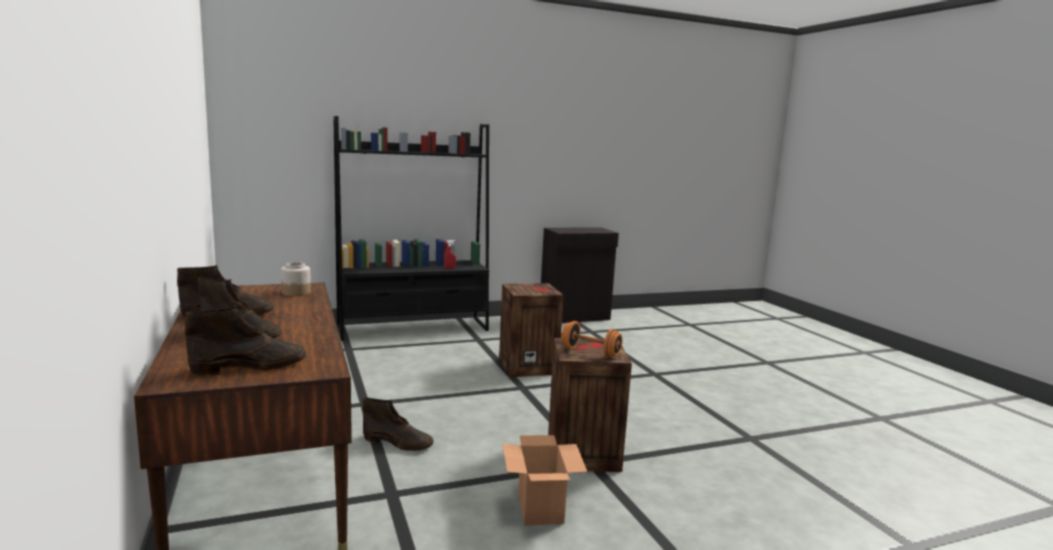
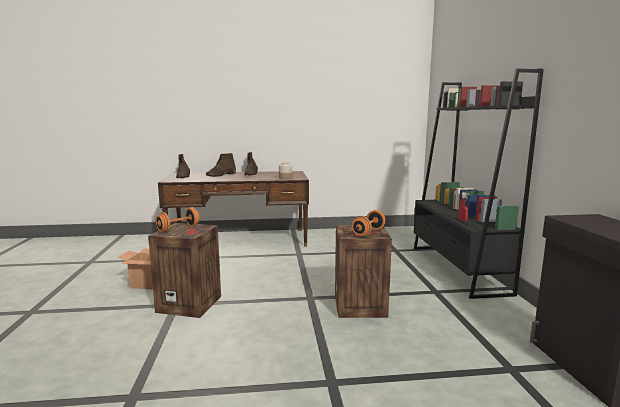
camera: 105 degrees right, 0 degrees up
(398, 443) = (245, 260): brown boot -> none
(536, 287) = (368, 232): none -> orange dumbbell

